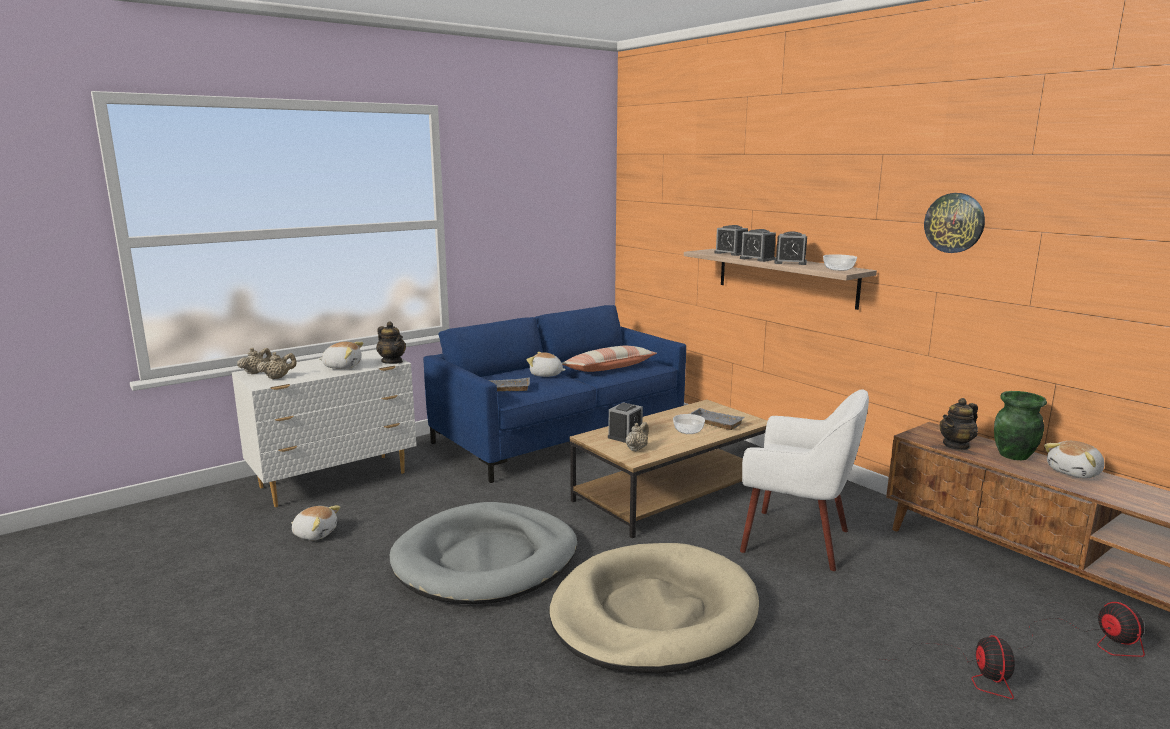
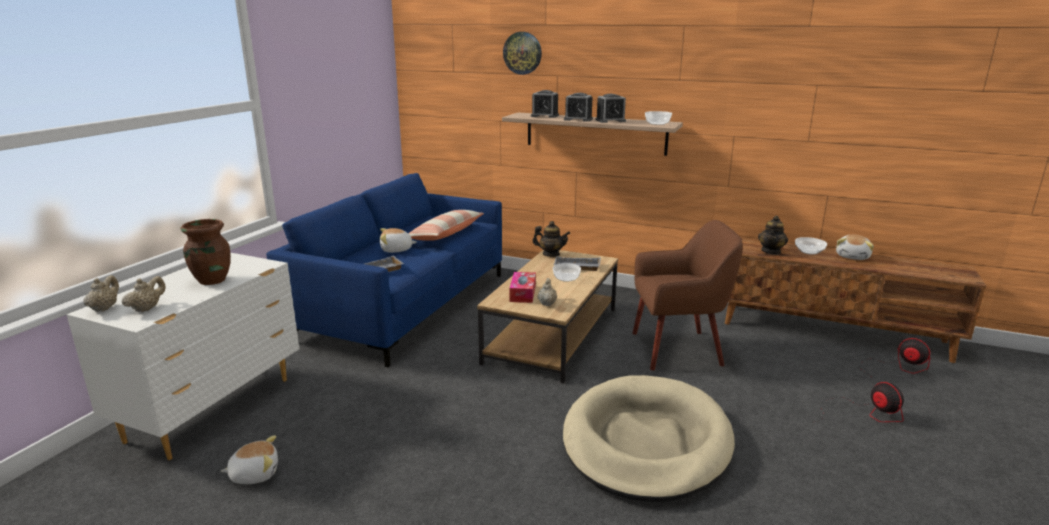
camera: 30 degrees left, 5 degrees up
(342, 366) = (211, 280): plush toy -> brown vase
(392, 361) = (263, 264): teapot -> teapot (551, 254)
(486, 559) = (463, 442): grey dog bed -> none
(625, 435) = (522, 293): alarm clock -> tissue box
(797, 540) = (678, 349): white armchair -> brown armchair
(954, 223) = (749, 81): wall clock -> wall clock (522, 53)
(1013, 455) = (809, 252): green vase -> bowl

